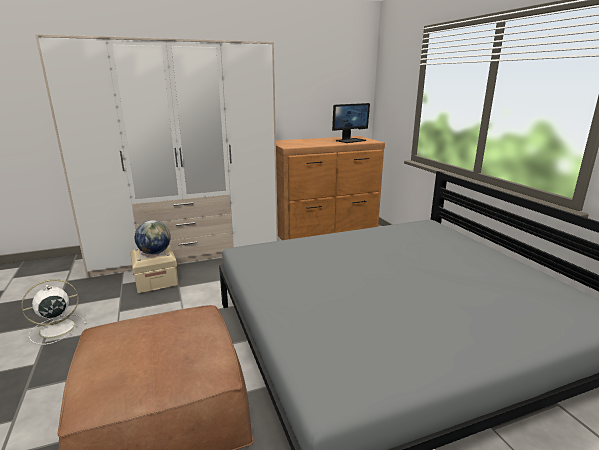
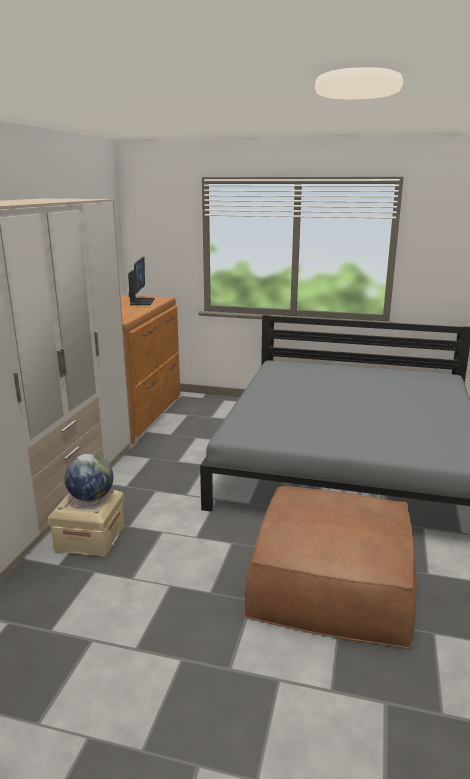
camera: 55 degrees left, 0 degrees up
(55, 329) = (113, 635): white fan -> none

